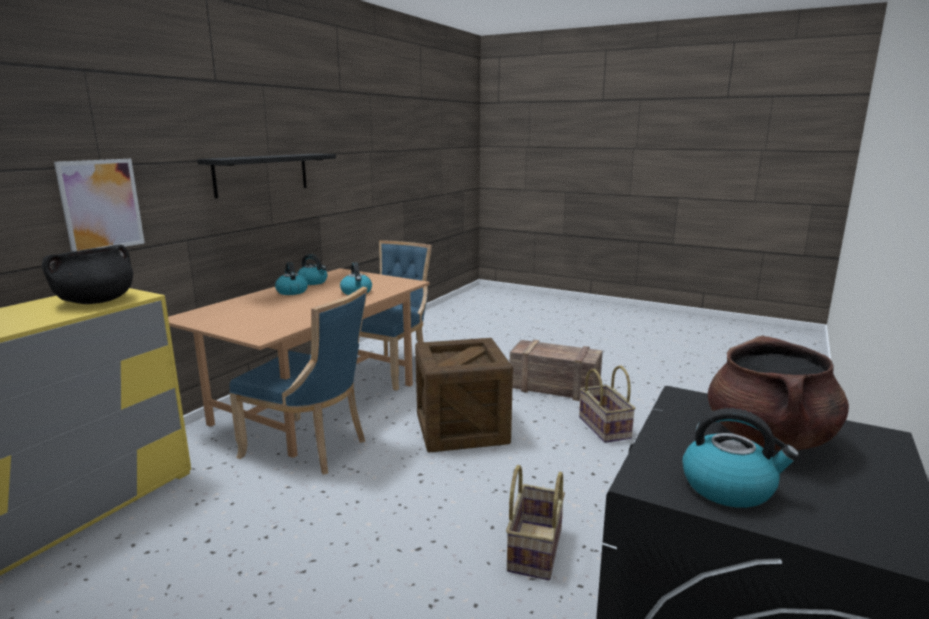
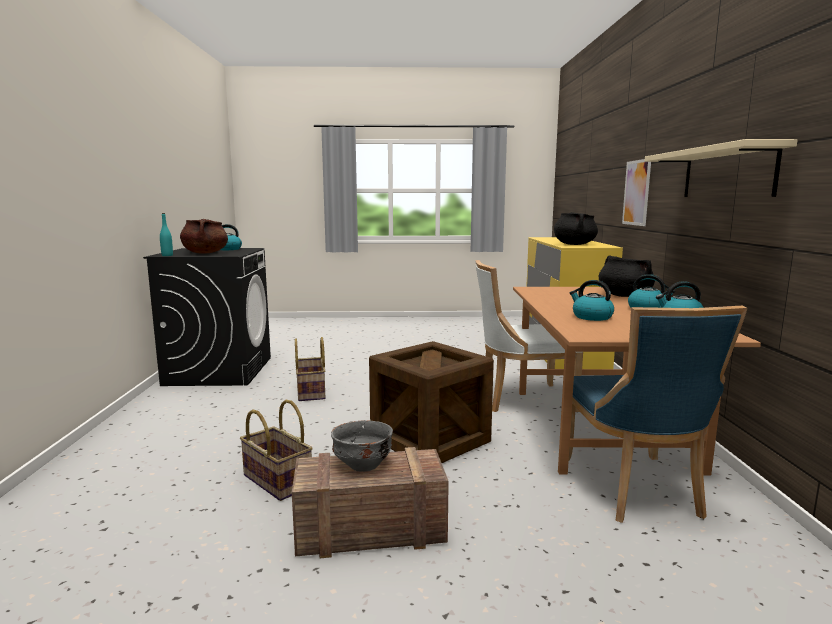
camera: 150 degrees right, 5 degrees down
(235, 307) = (624, 296): none -> black cooking pot
(262, 174) = (727, 173): black shelf -> beige shelf
(310, 448) = (521, 399): blue chair -> white chair
(559, 353) = (362, 465): none -> grey bowl
(853, 430) = (167, 255): none -> turquoise bottle

